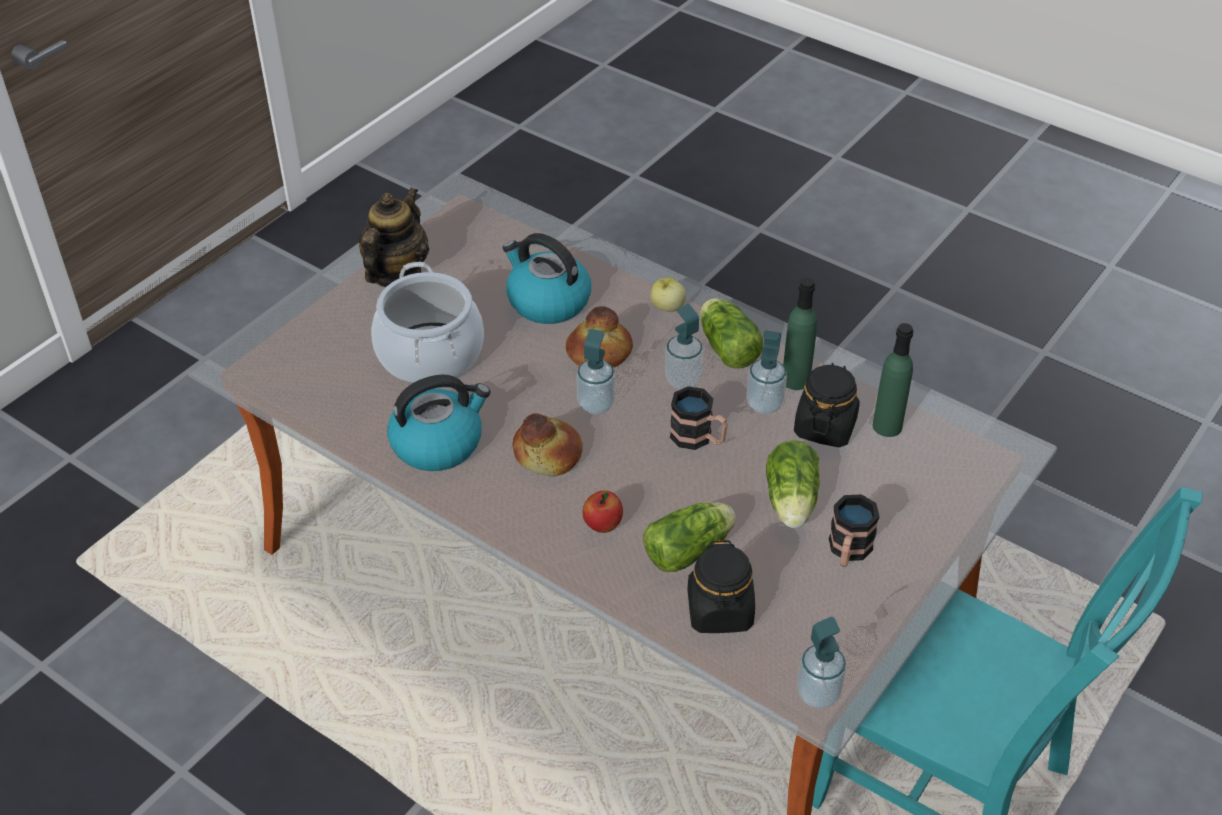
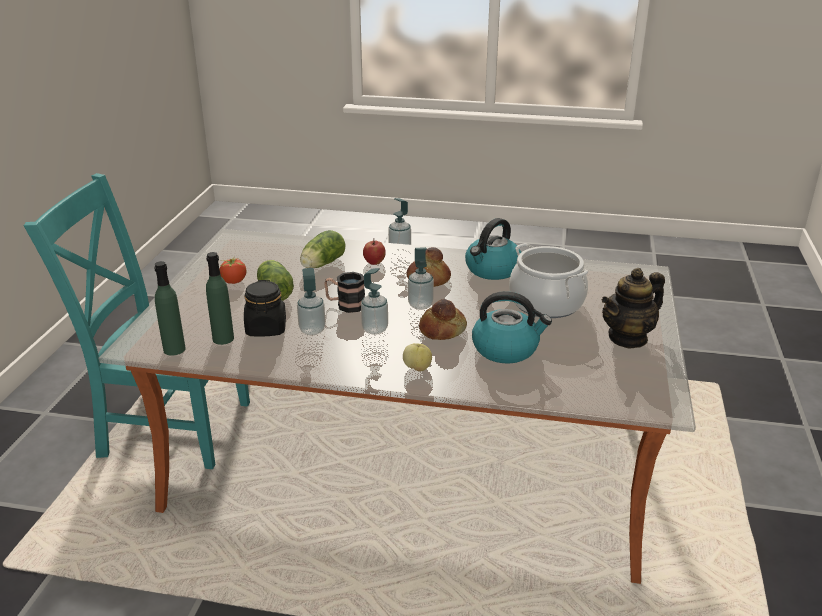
camera: 155 degrees right, 15 degrees down
(396, 274) = (628, 338): teapot -> teapot turned 60 degrees clockwise
(720, 611) = (294, 250): black jar -> none
(726, 346) = (357, 355): lettuce -> none
(795, 380) = (296, 348): green bottle -> green bottle (174, 349)
(818, 694) = (235, 238): soap dispenser -> soap dispenser (399, 251)
(848, 551) = (234, 281): mug -> tomato

